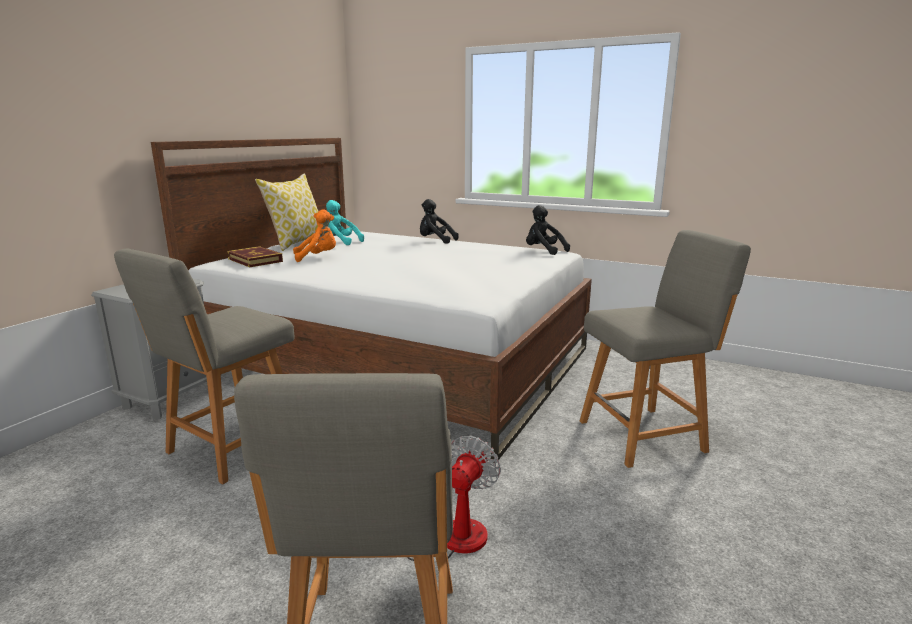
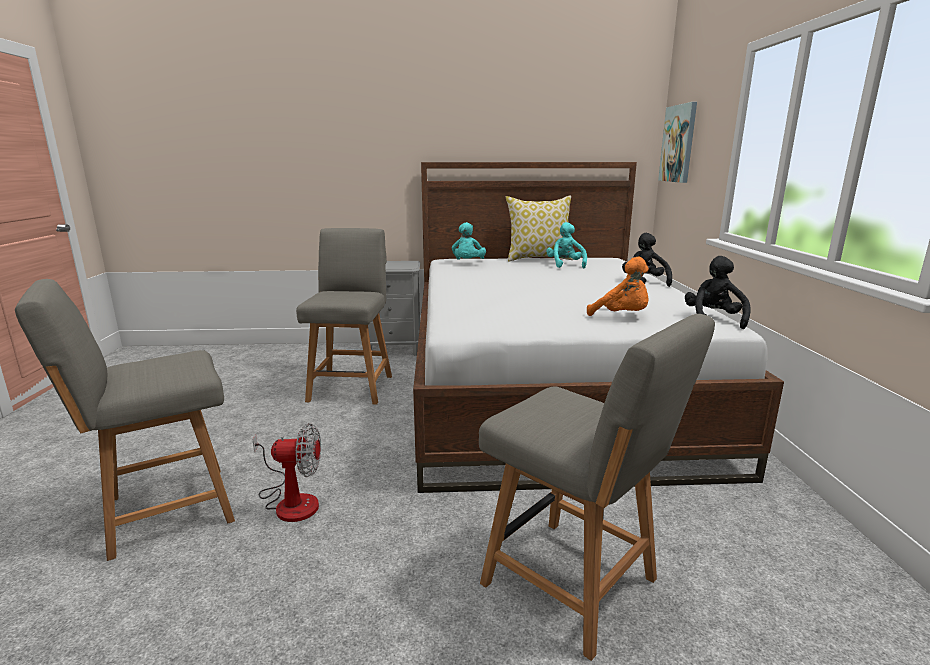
camera: 60 degrees right, 0 degrees up
(230, 448) = (352, 387): grey chair -> grey chair turned 90 degrees clockwise
(255, 260) = (468, 263): book -> turquoise plush toy
(318, 257) = (506, 270): orange plush toy -> orange plush toy (622, 316)
(381, 121) = (678, 144): none -> picture

